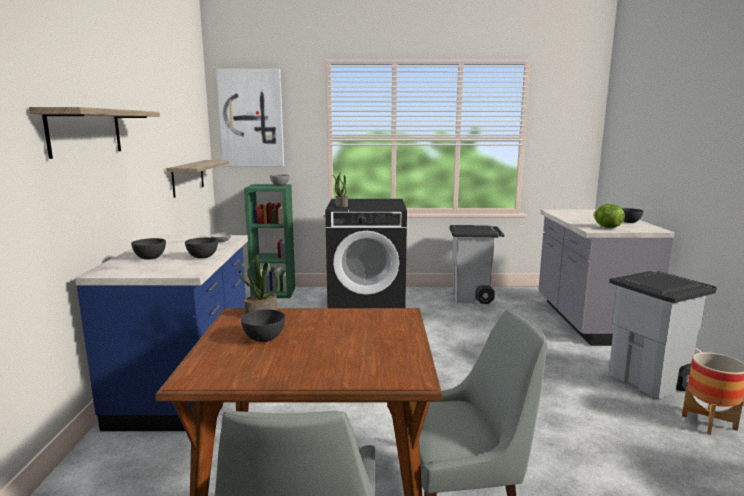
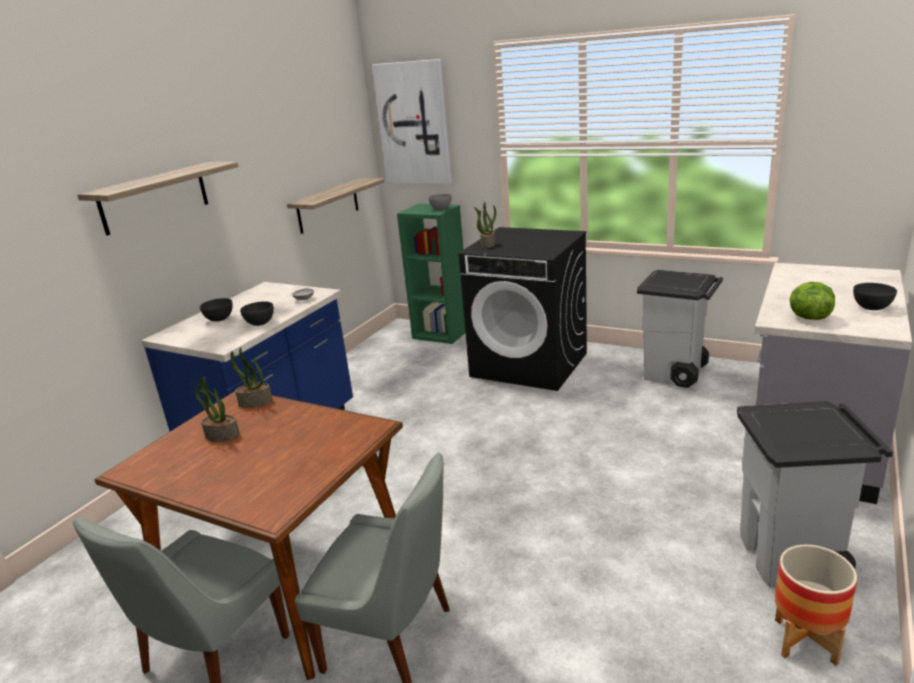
camera: 30 degrees right, 10 degrees up
(264, 339) = (221, 436): grey bowl -> potted plant

